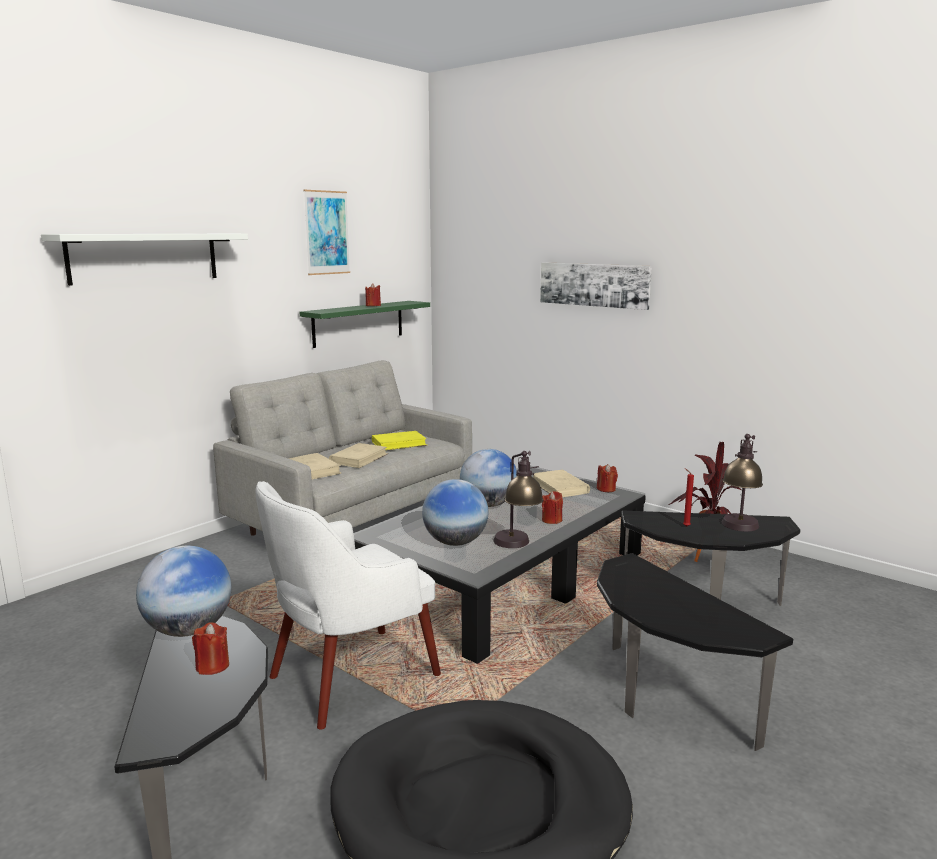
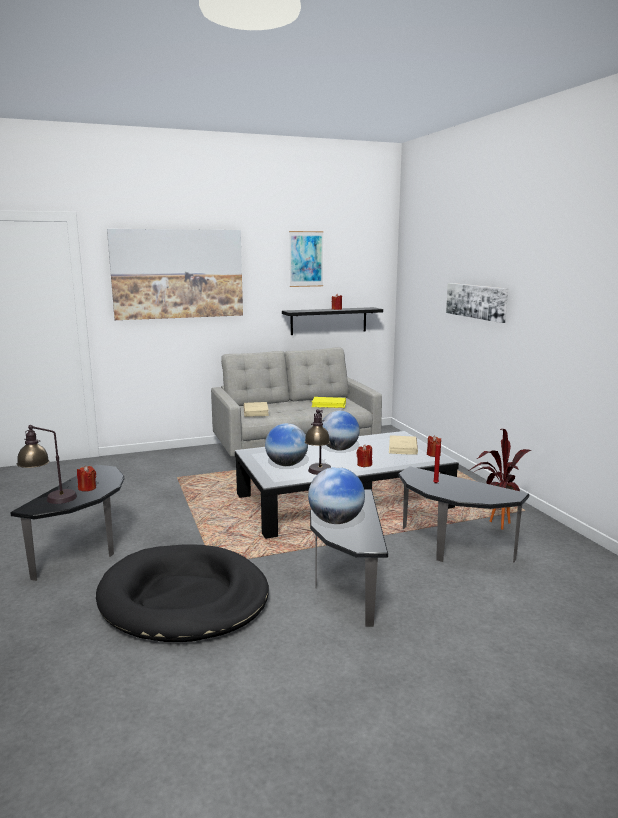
camera: 30 degrees right, 0 degrees up
(144, 257) = (177, 274): white shelf -> picture
(188, 630) = (98, 472): globe -> globe (336, 521)
(349, 677) = (194, 527): white armchair -> none
(358, 323) = (328, 321): green shelf -> black shelf
(359, 458) = (291, 409): beige book -> none
(738, 529) = (471, 492): table lamp -> table lamp (50, 500)

